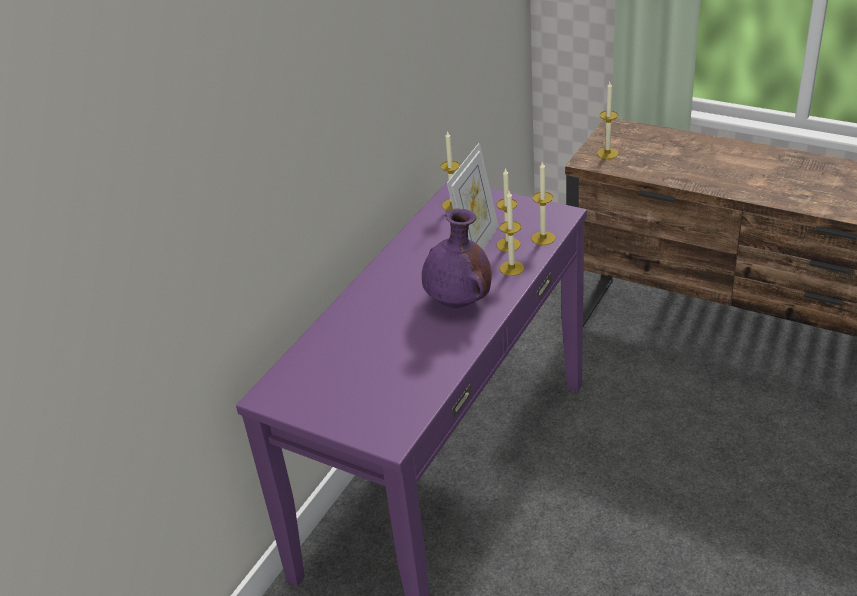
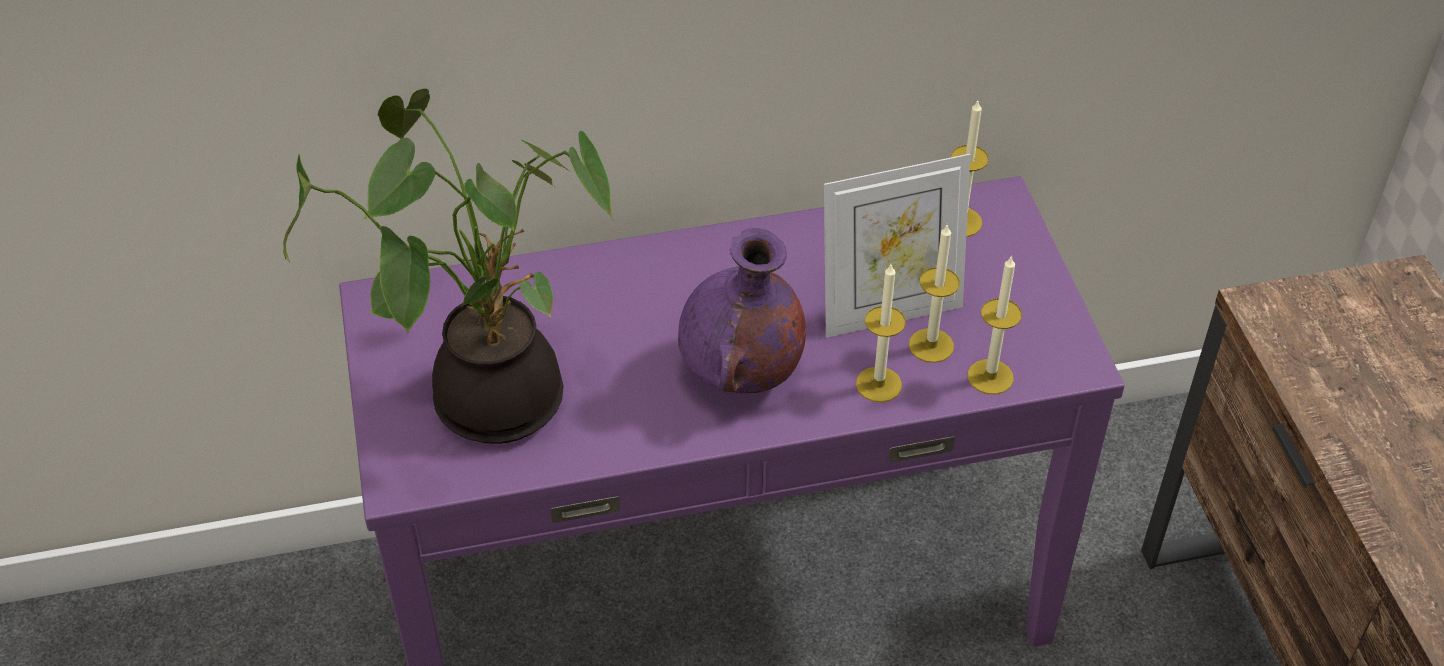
camera: 45 degrees right, 10 degrees up
(375, 384) = (491, 394): none -> potted plant
(607, 153) = (1316, 321): candle -> none

